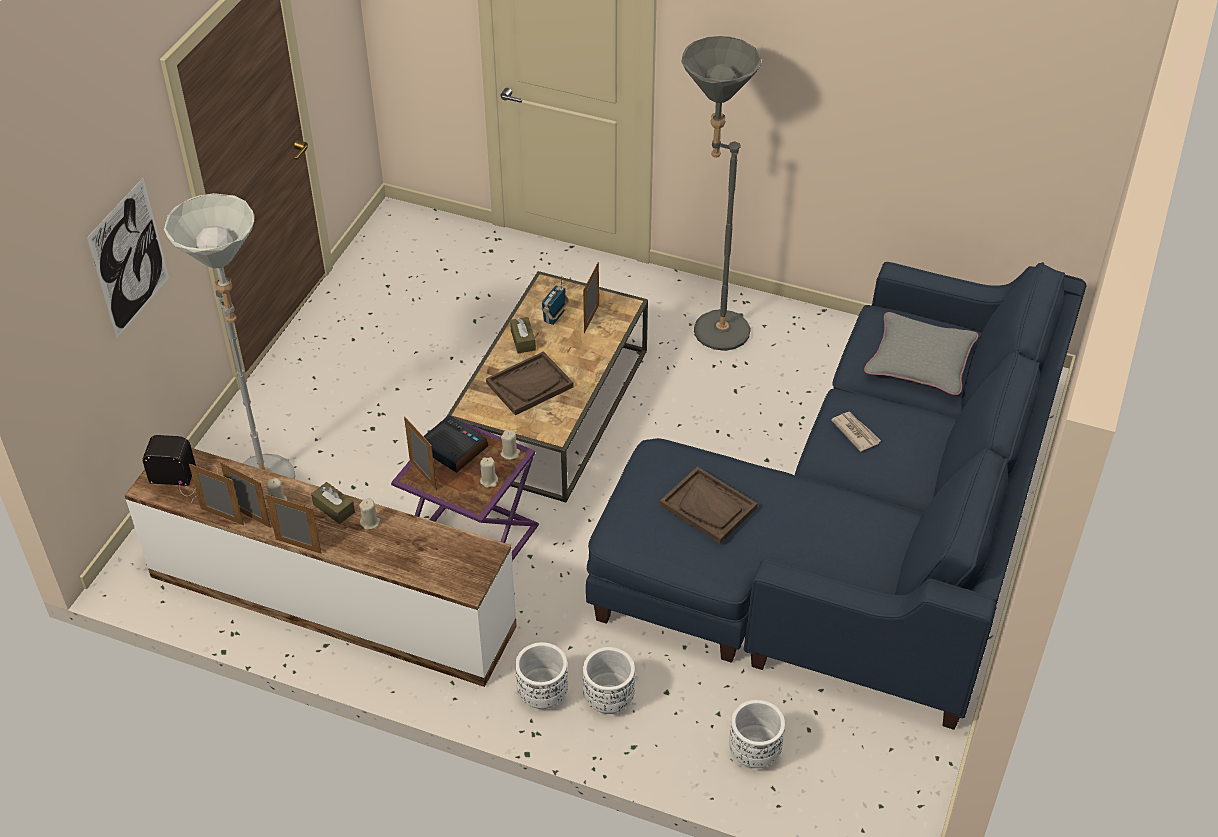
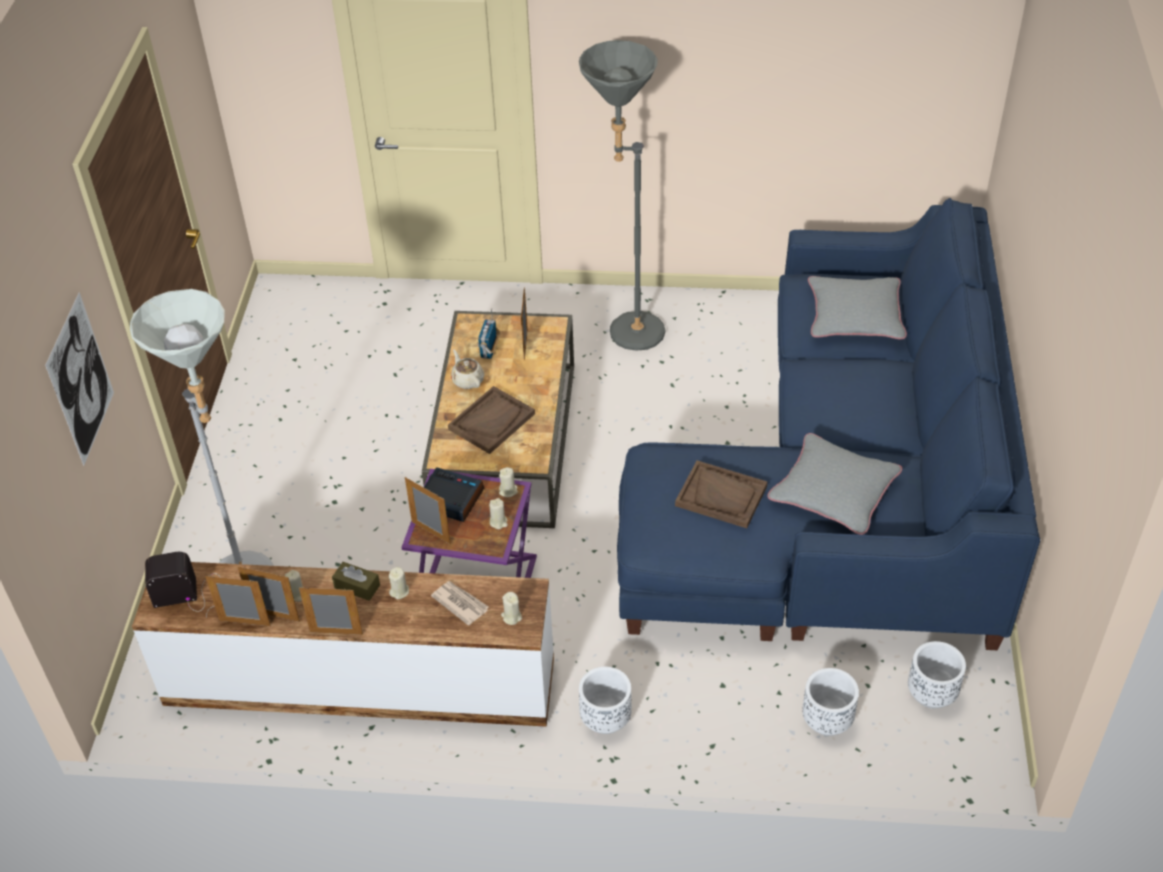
camera: 15 degrees left, 0 degrees up
(462, 571) = (511, 617): none -> beige candle
(523, 340) = (467, 380): brown tissue box -> beige teapot
(608, 699) = (670, 707): white planter -> white planter (931, 694)
(821, 528) = (834, 491): none -> grey pillow
(855, 432) = (825, 394): newspaper -> newspaper (460, 603)

